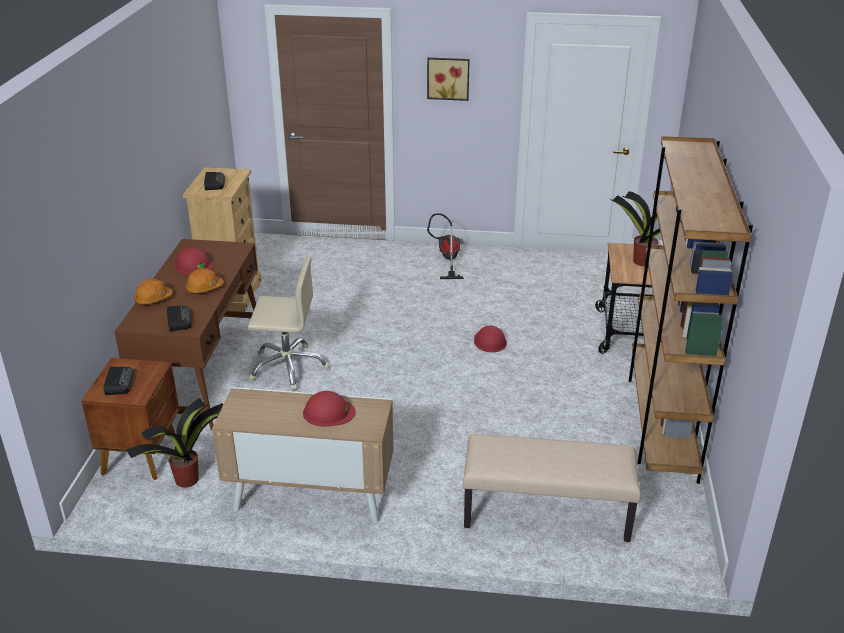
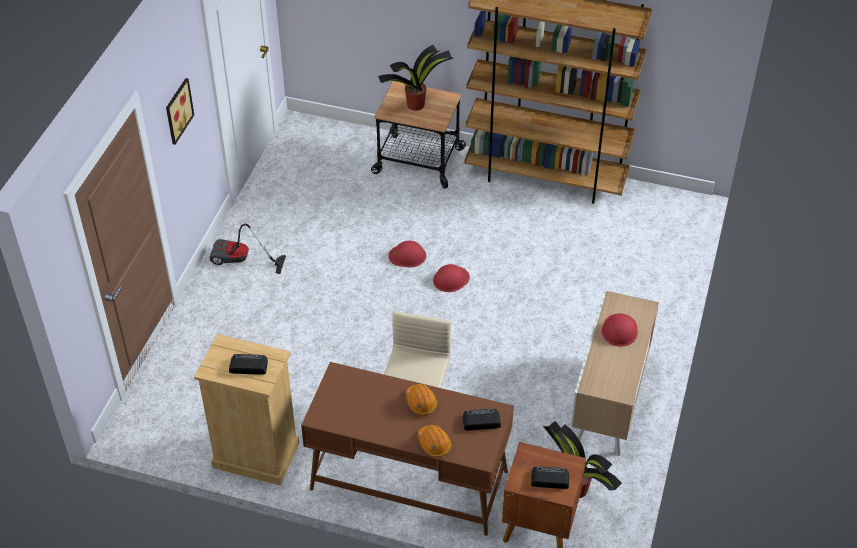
camera: 80 degrees left, 15 degrees up
(193, 265) = (369, 412): red hard hat -> red hard hat (451, 279)
(545, 514) = (643, 265): beige bench -> none

